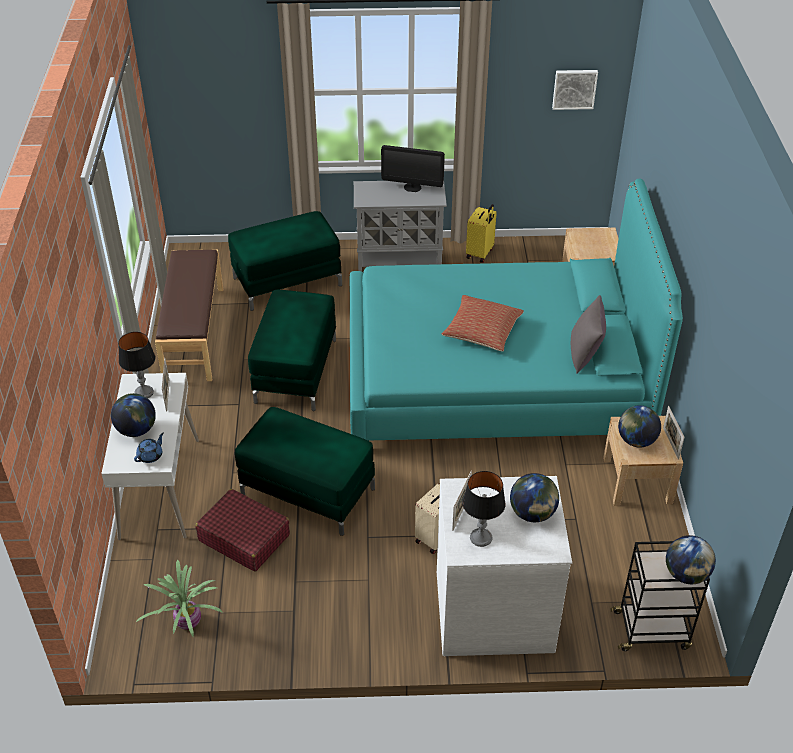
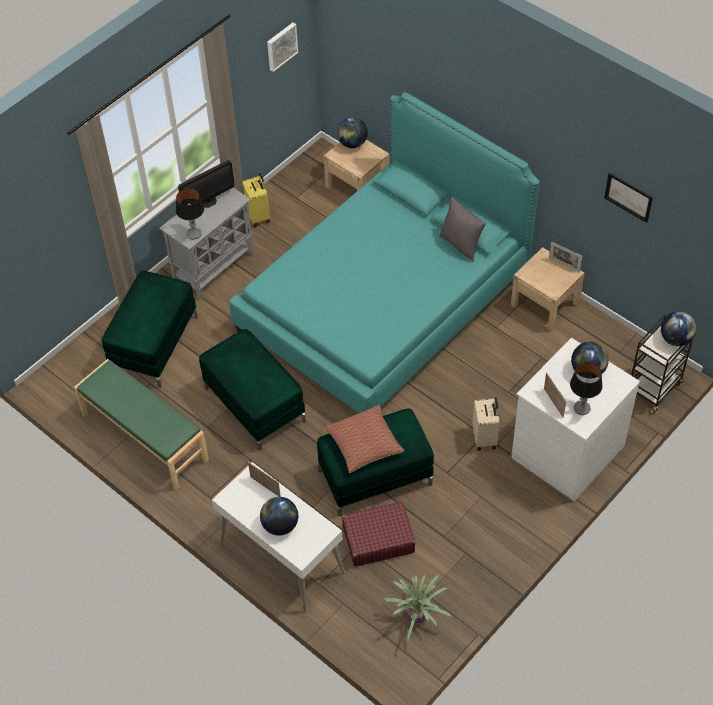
camera: 45 degrees left, 10 degrees up
(144, 393) = (247, 498): table lamp -> table lamp (194, 234)
(150, 455) = (314, 532): blue teapot -> none
(193, 333) = (144, 438): brown bench -> green bench
(482, 331) = (382, 277): pillow -> pillow (364, 444)
(636, 440) = (545, 279): globe -> globe (352, 143)
(732, 370) = (628, 197): none -> picture

